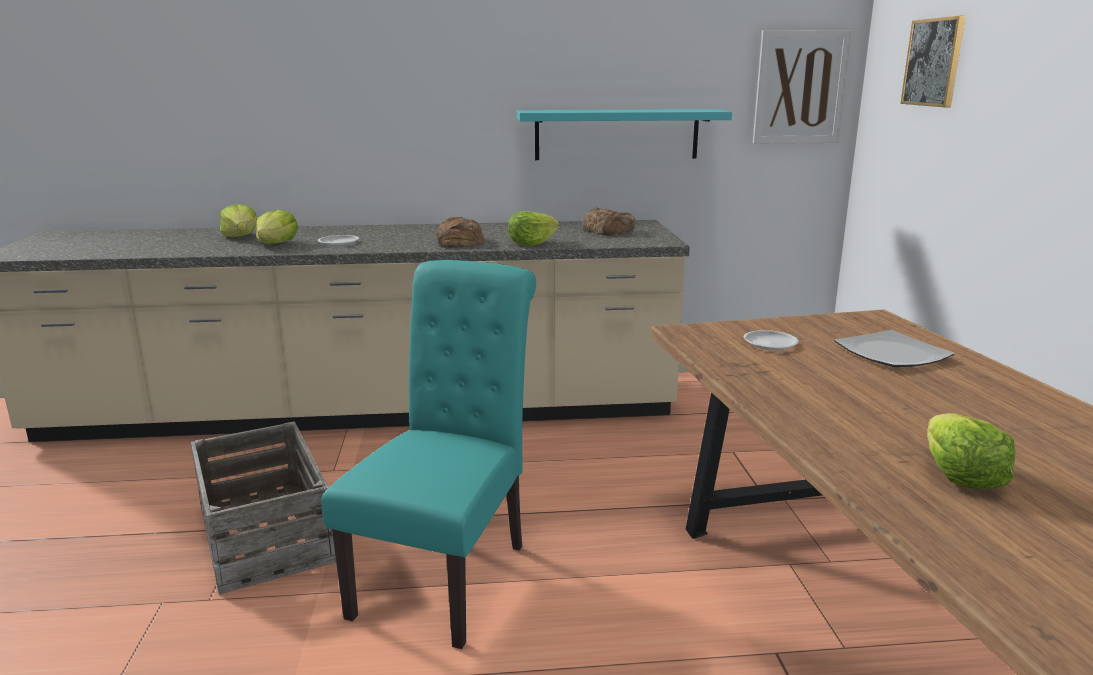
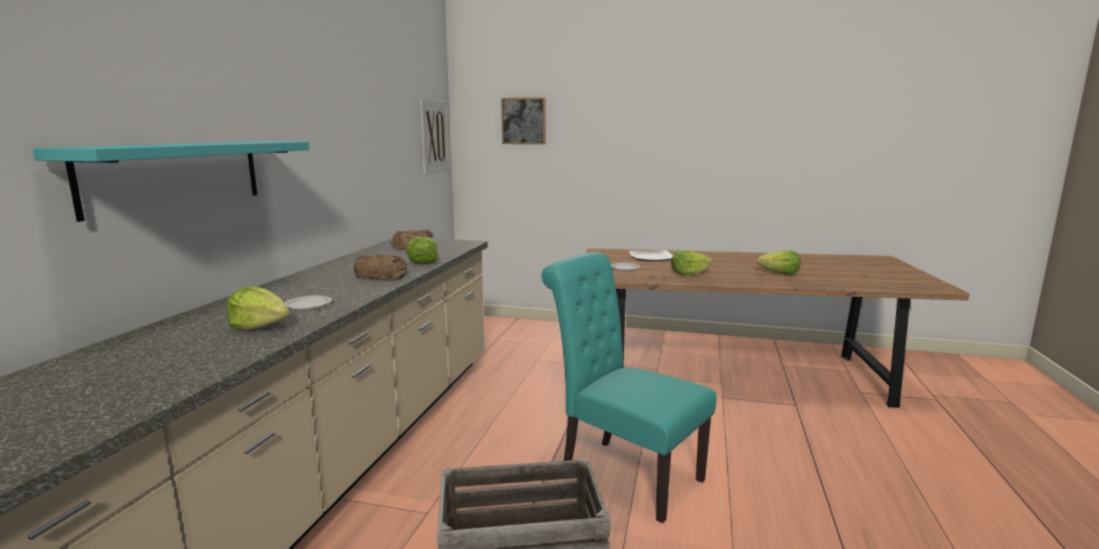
camera: 70 degrees left, 5 degrees down
(241, 236) = (175, 340): lettuce -> lettuce (688, 274)
(617, 134) = (372, 175): turquoise shelf -> turquoise shelf (176, 175)

